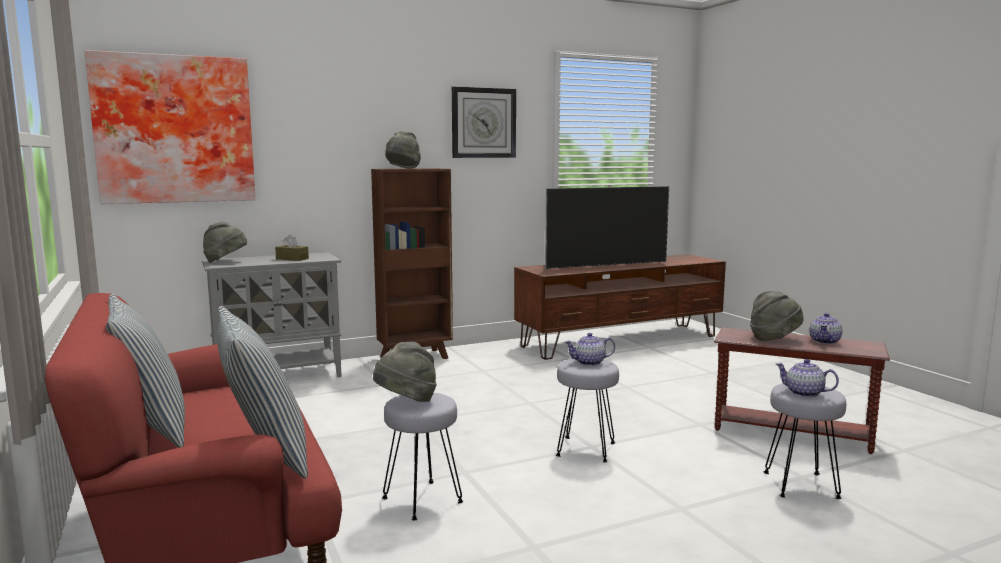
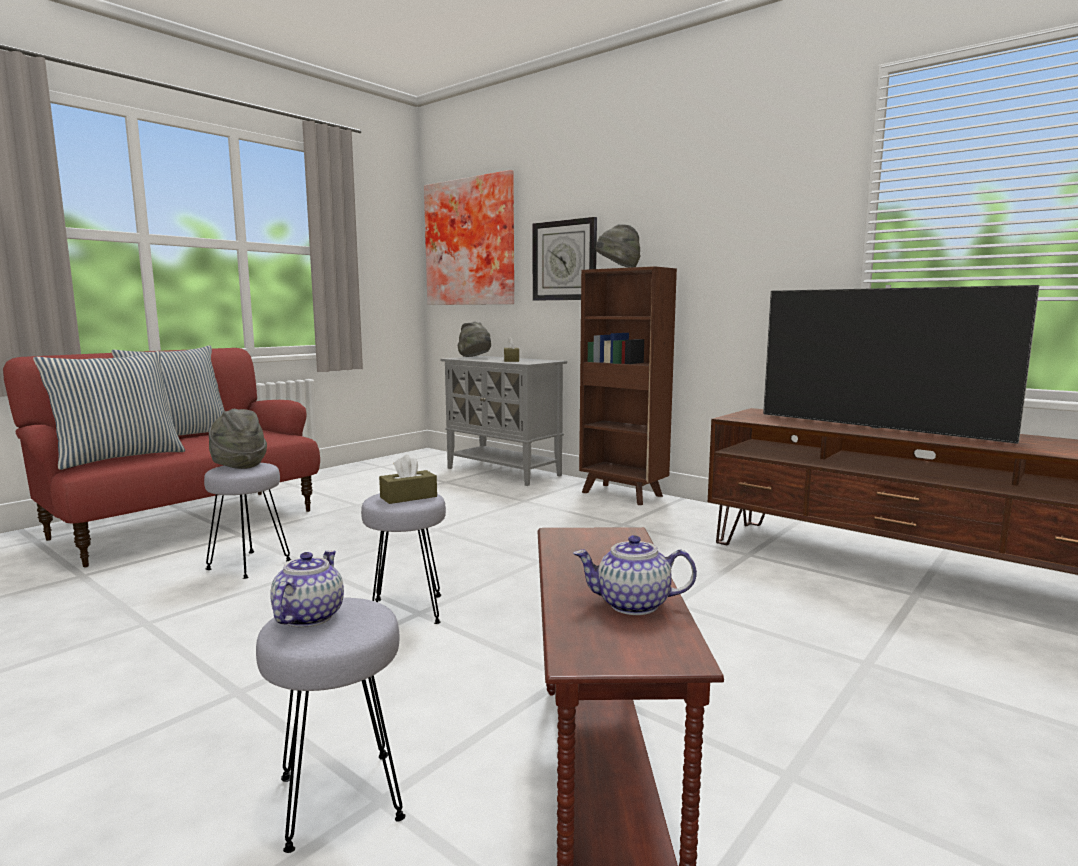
camera: 65 degrees right, 0 degrees up
(483, 123) = (747, 203): wall clock -> wall clock (564, 260)
(589, 362) = (408, 497): teapot -> brown tissue box
(774, 338) = (599, 562): grey hat -> none

